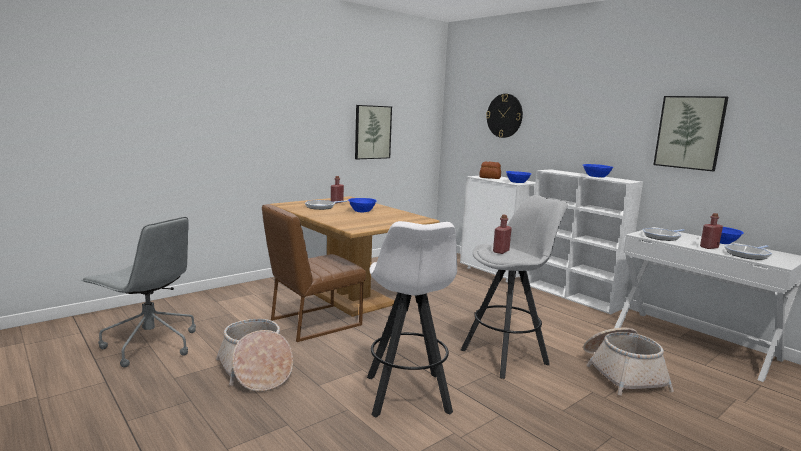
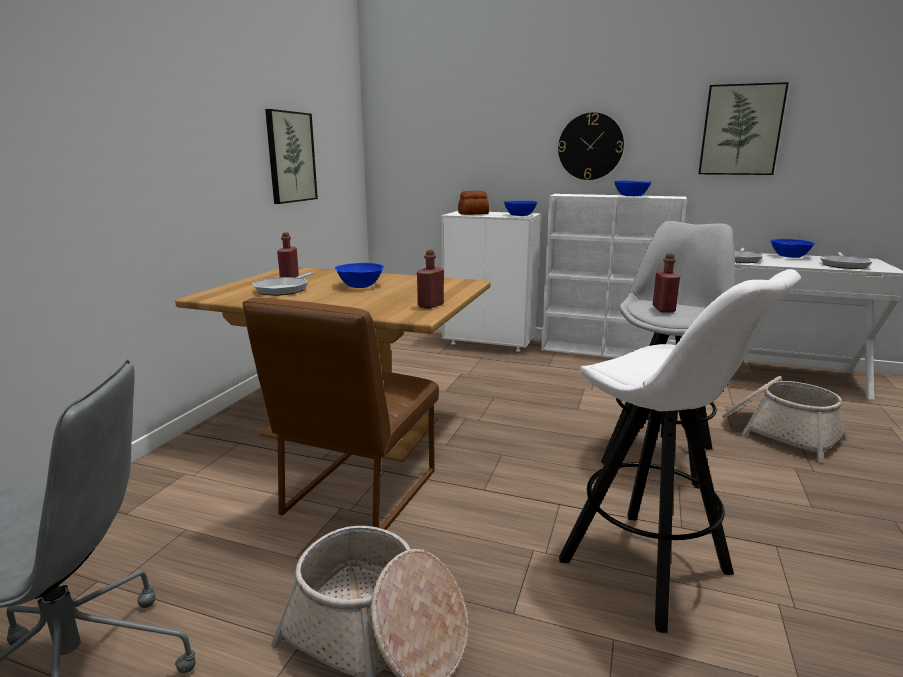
camera: 30 degrees left, 5 degrees up
(504, 115) = (473, 124): wall clock -> wall clock (590, 146)
(709, 247) = (800, 263): red bottle -> red bottle (430, 305)

